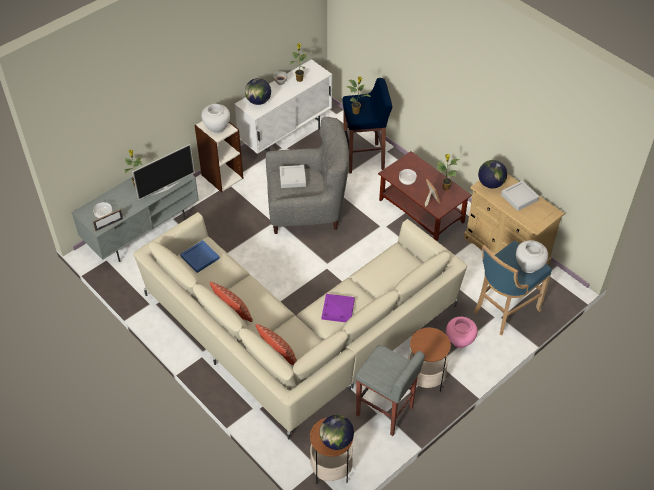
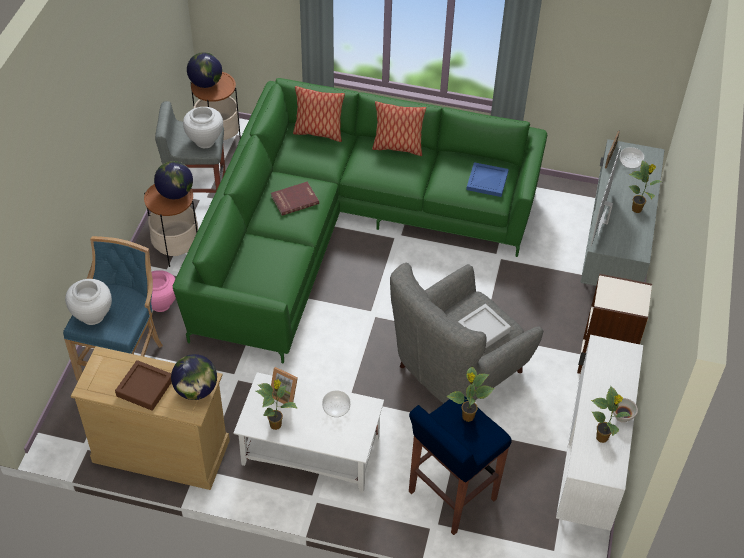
camera: 145 degrees right, 0 degrees up
(217, 129) = (619, 293): white vase -> white vase (205, 141)
(258, 101) = (616, 365): globe -> globe (175, 193)
(298, 333) = (343, 228): beige sofa -> green sofa
(338, 309) = (294, 199): purple tray -> red book
(420, 211) = (312, 450): brown coffee table -> white coffee table
(519, 197) = (145, 388): grey tray -> brown tray

